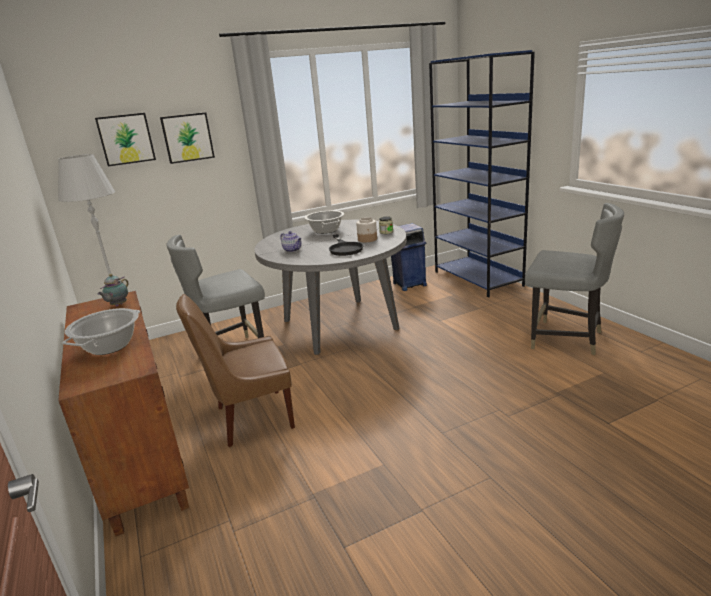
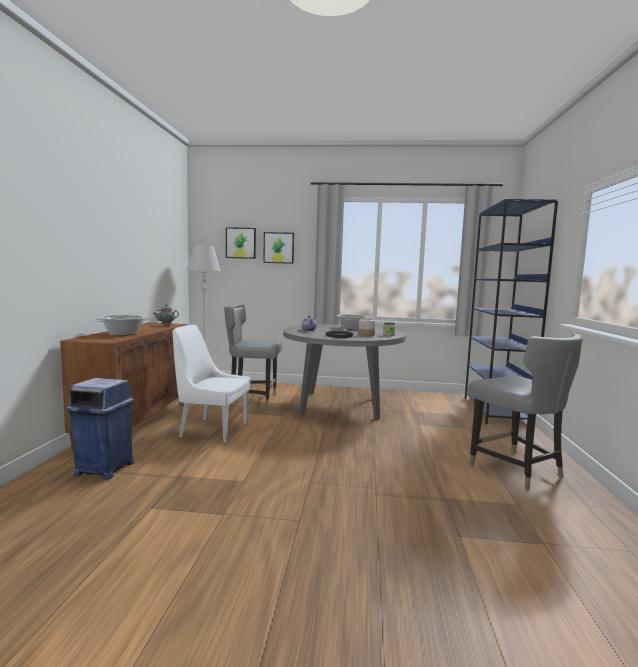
camera: 30 degrees right, 15 degrees down
(251, 418) = (211, 429): brown chair -> white chair
(409, 284) = (430, 399): blue trash can -> blue trash can (104, 469)

